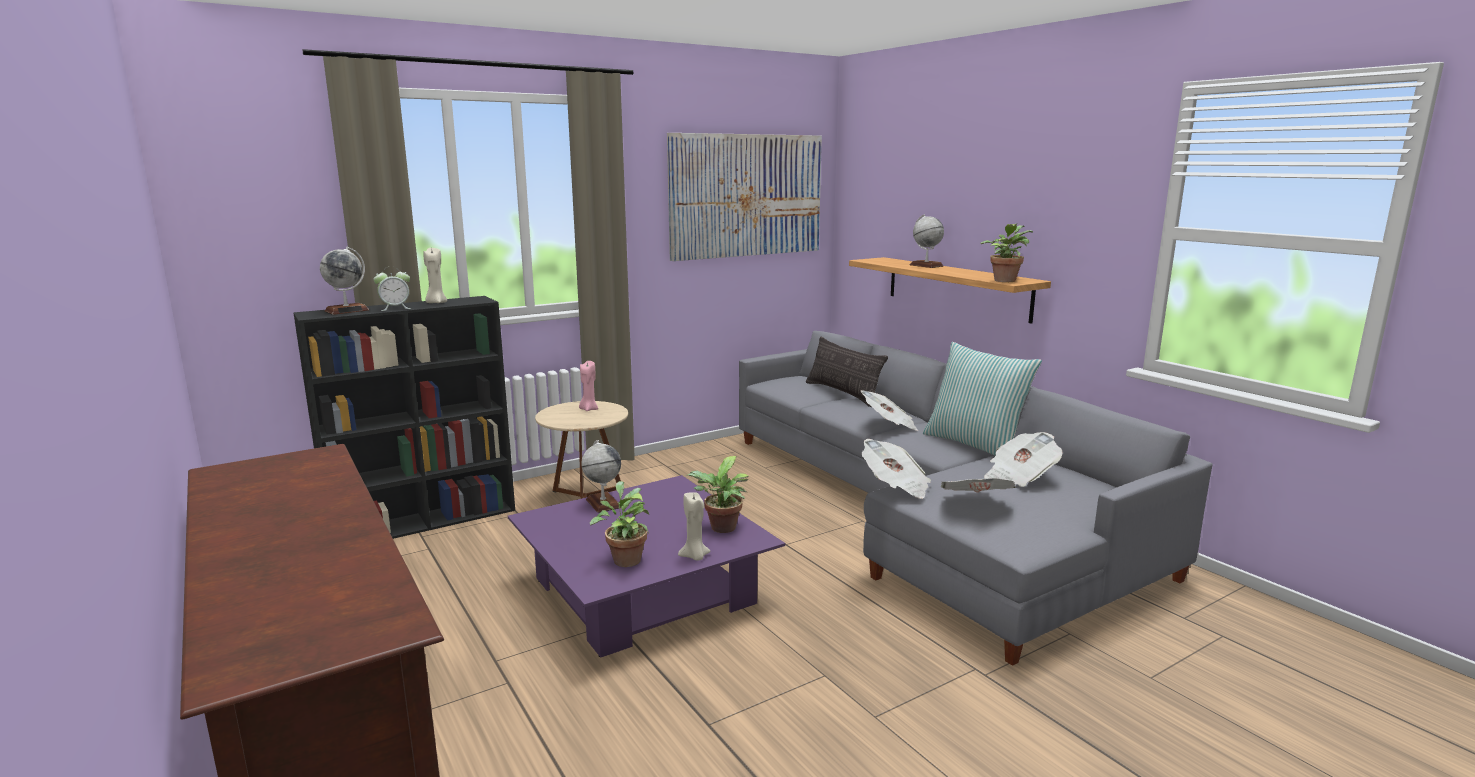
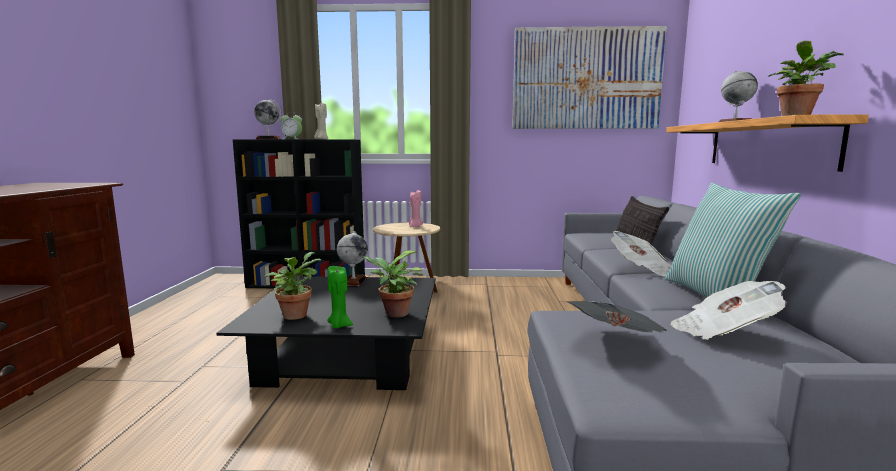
camera: 35 degrees right, 5 degrees down
(645, 592) = (348, 355): purple coffee table -> black coffee table
(695, 556) = (339, 325): beige candle -> green candle
(896, 486) = (557, 309): newspaper -> none

